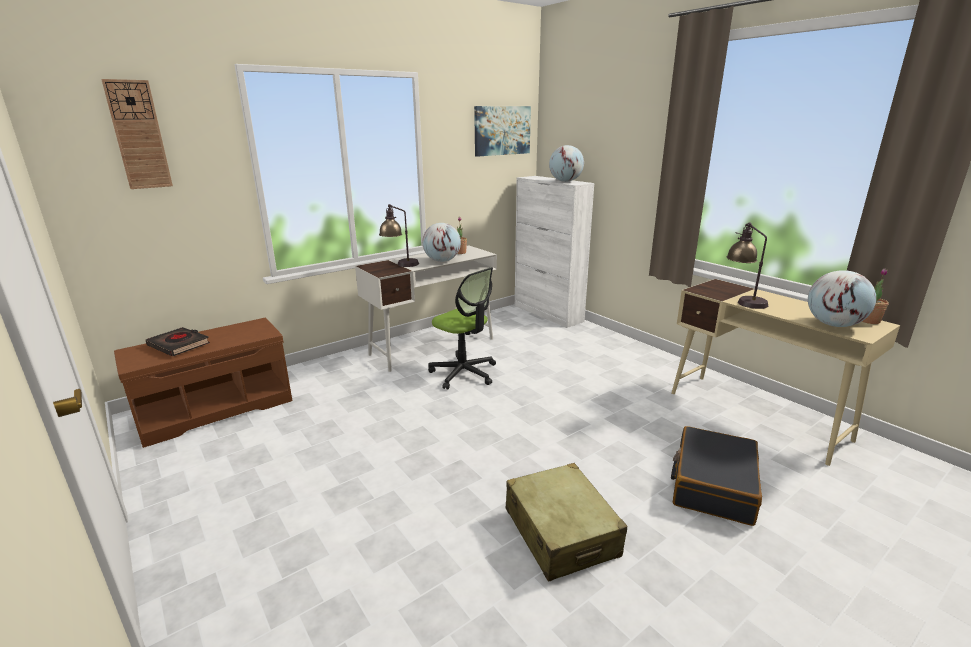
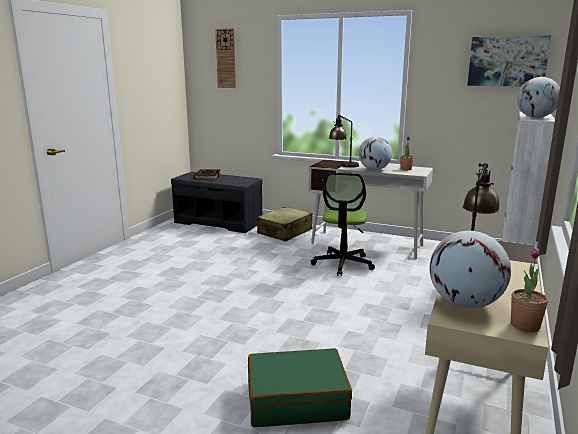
camera: 60 degrees right, 5 degrees down
(217, 408) = (219, 222): brown bench -> grey bench
(561, 532) = (184, 340): beige suitcase -> beige suitcase (285, 232)
(712, 485) = (296, 399): black suitcase -> green suitcase

